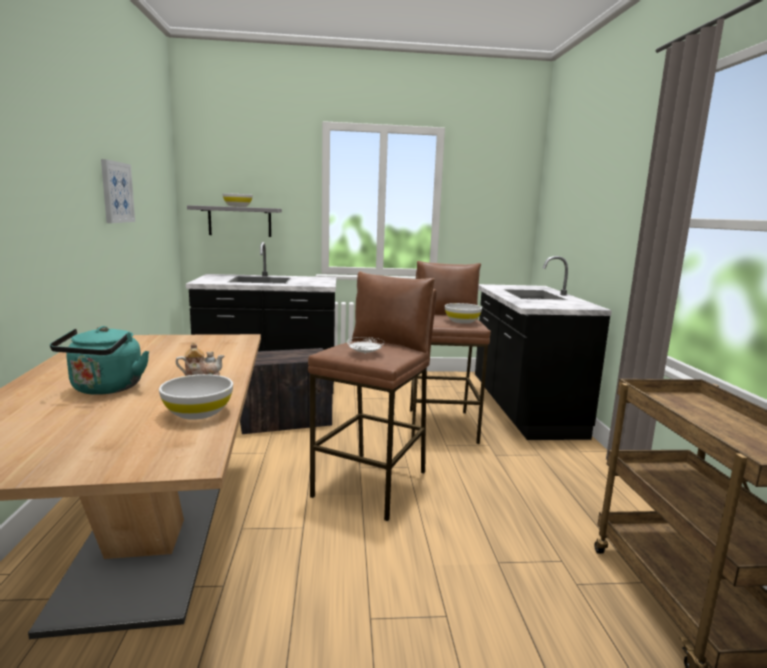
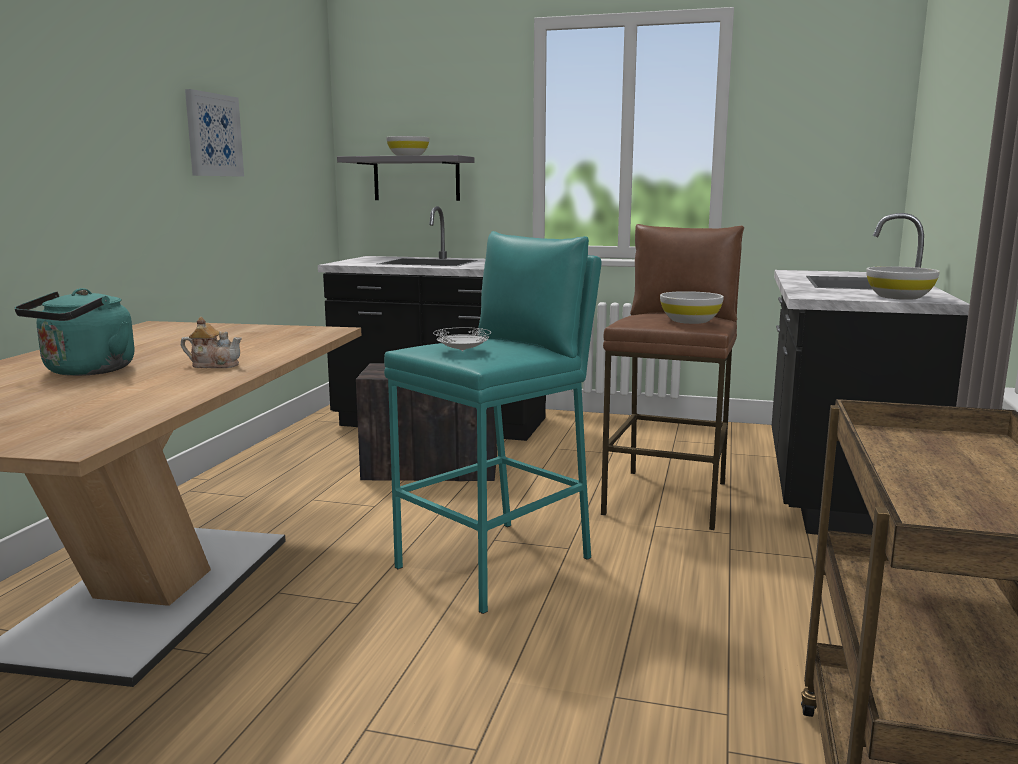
camera: 20 degrees right, 0 degrees up
(198, 412) = (152, 400): white bowl -> white bowl (899, 297)
(372, 484) = (497, 563): brown stool -> turquoise stool

